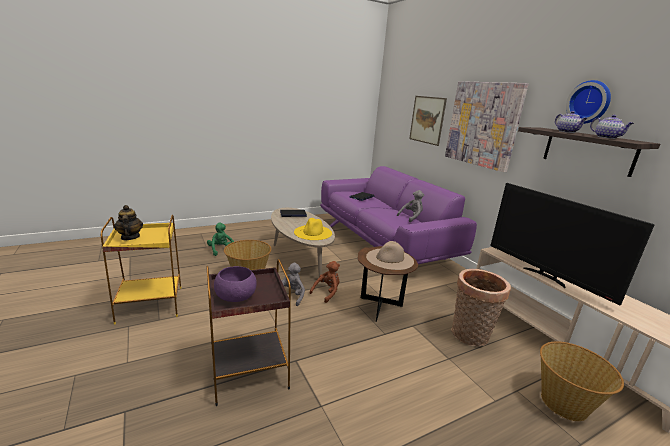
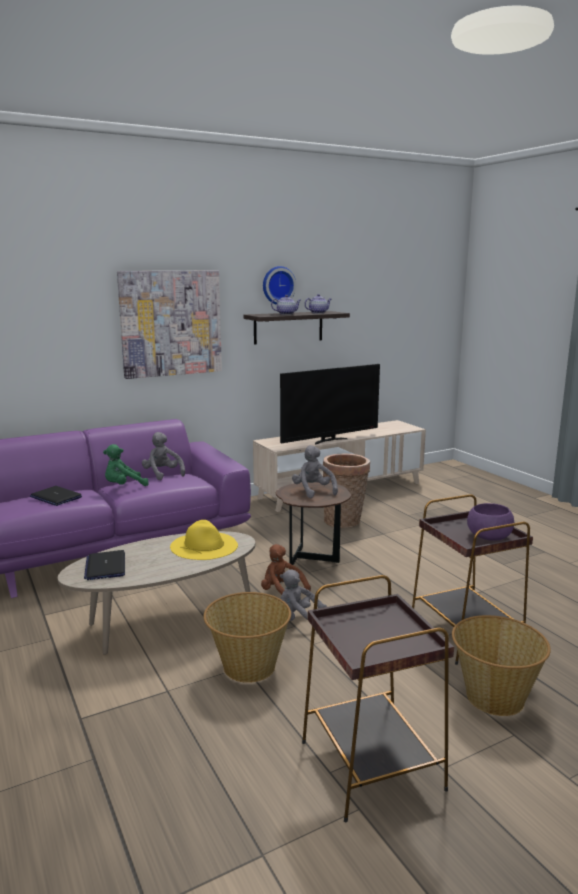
camera: 90 degrees left, 5 degrees down
(130, 237) = (385, 645): teapot -> none
(149, 304) = (371, 766): yellow side table -> brown side table
(221, 250) = (119, 727): green plush toy -> green plush toy (124, 486)
(389, 259) = (313, 491): beige hat -> grey plush toy
(427, 120) = (60, 334): picture -> none
(564, 403) = (411, 503): basket -> basket (494, 696)

